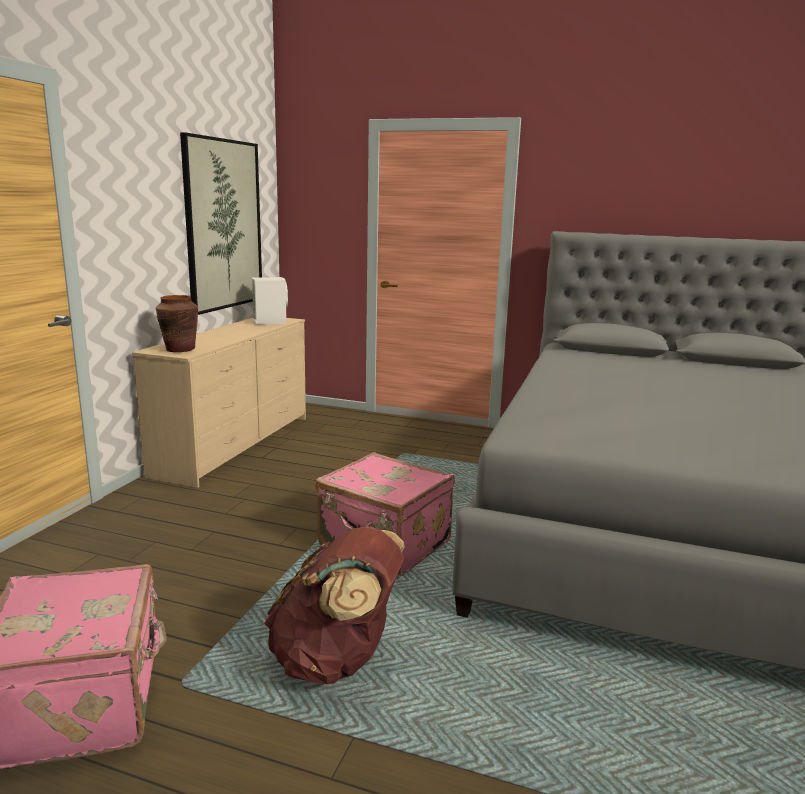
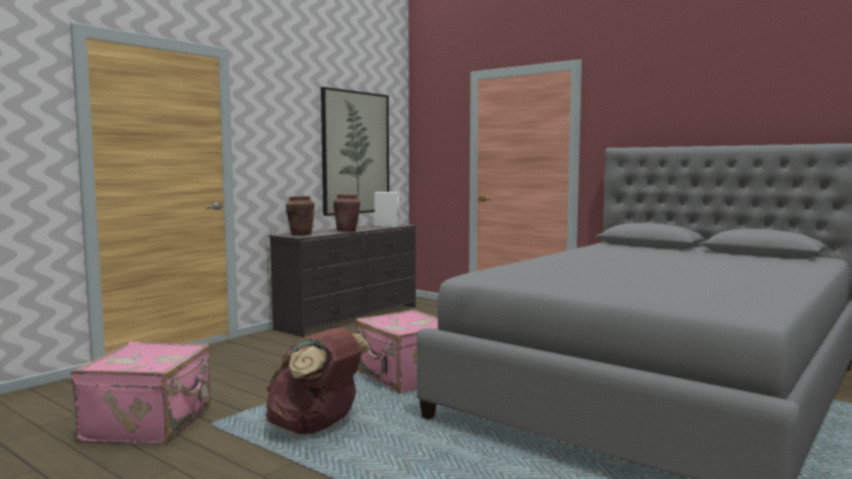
camera: 20 degrees right, 10 degrees down
(233, 337) = (347, 231): none -> brown vase
(236, 445) = (350, 317): beige dresser -> black dresser

